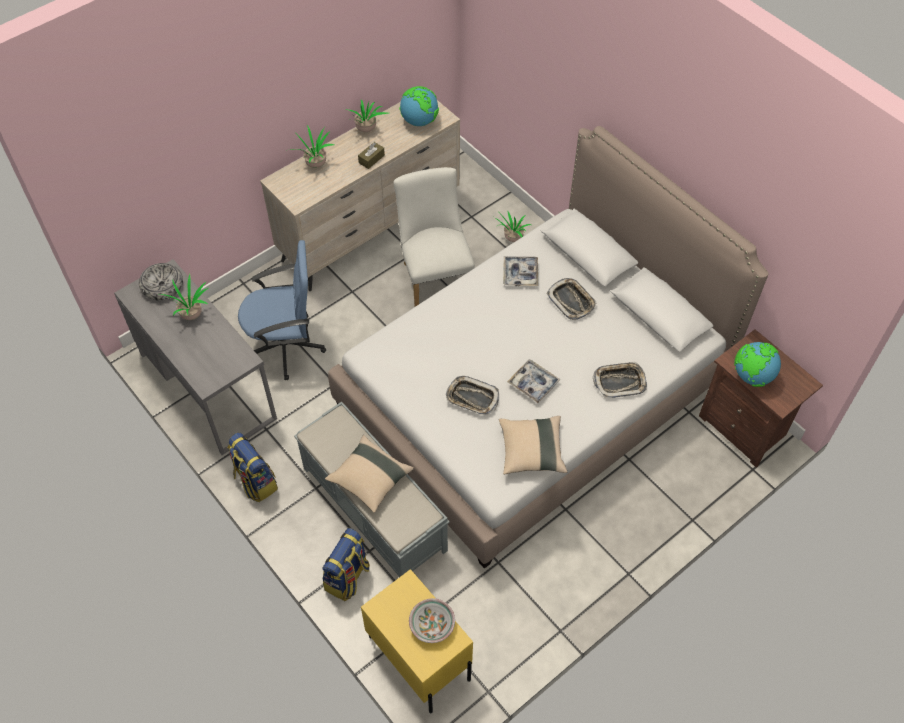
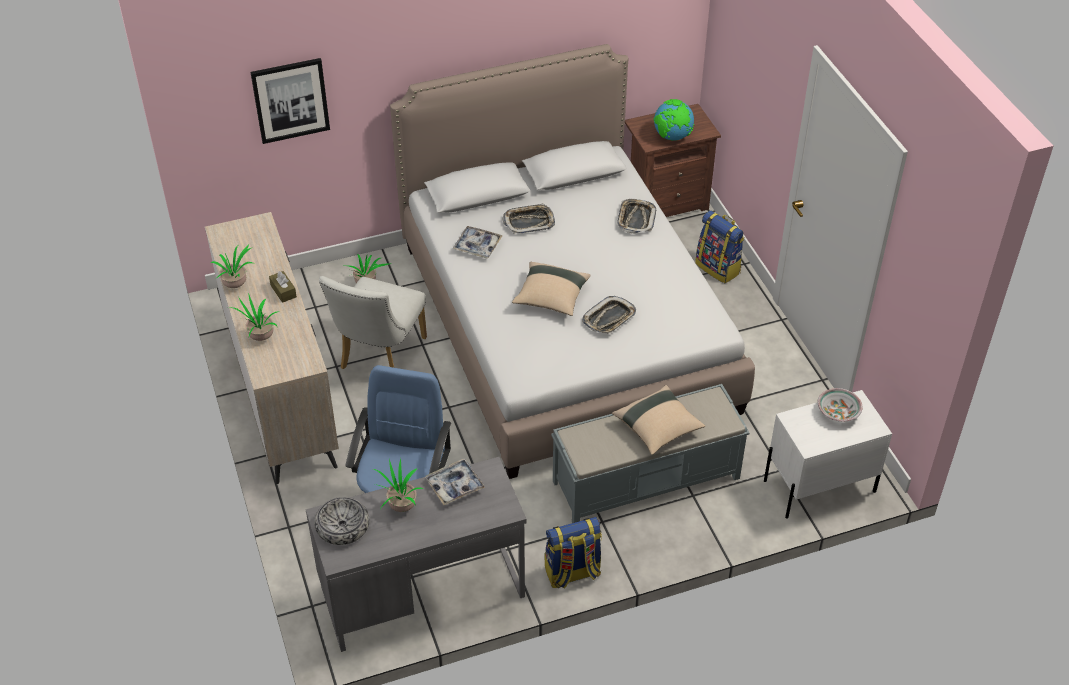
camera: 70 degrees left, 10 degrees down
(347, 578) = (717, 520): backpack -> backpack (718, 268)
(419, 121) = (252, 241): globe -> none
(419, 657) = (818, 486): yellow nightstand -> white nightstand
(434, 276) = (379, 357): white chair -> white chair turned 75 degrees counterclockwise
(529, 59) = (290, 100): none -> picture
(531, 451) = (686, 295): beige pillow -> beige pillow (551, 298)
(533, 384) = (612, 273): tray -> tray (455, 485)

